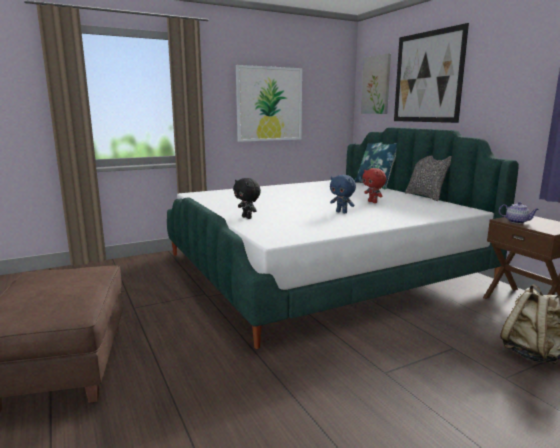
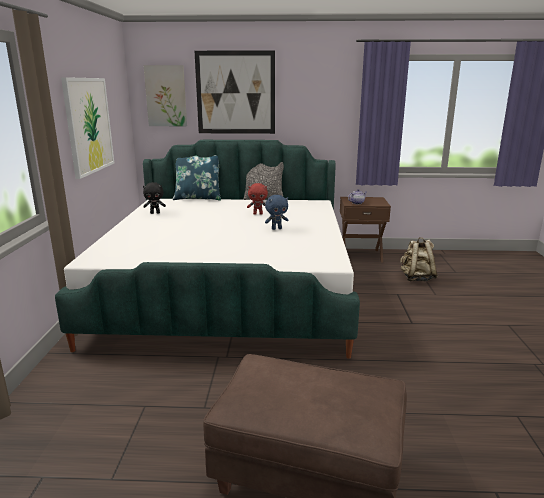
camera: 60 degrees left, 5 degrees up
(247, 217) = (247, 258): black plush toy -> black plush toy (155, 213)

